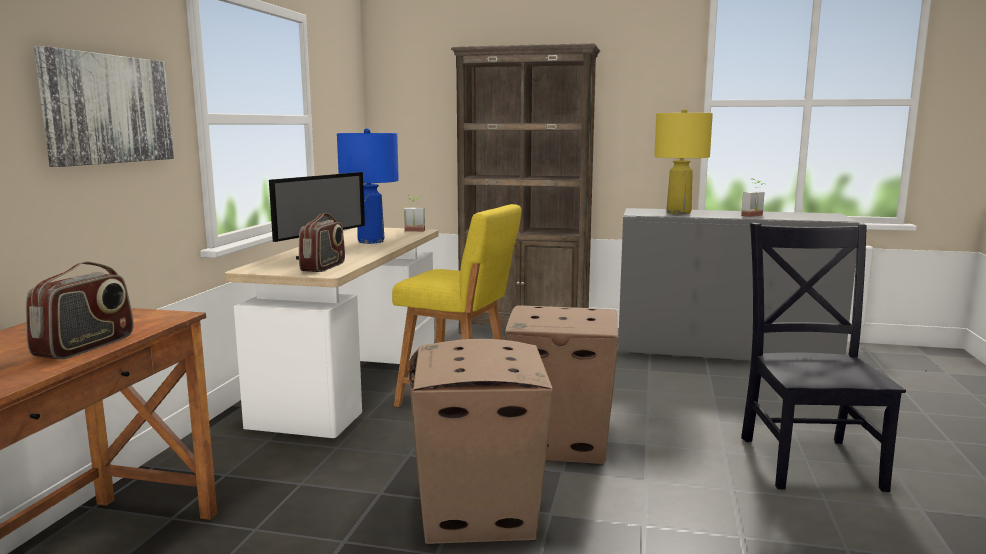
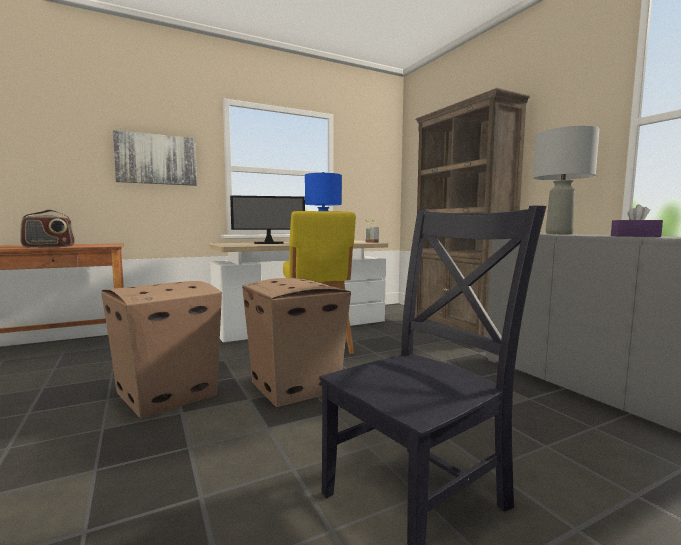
camera: 50 degrees right, 5 degrees down
(323, 267) = (242, 244): radio -> none
(678, 212) = (559, 234): yellow table lamp -> grey table lamp
(755, 216) = (635, 236): potted plant -> purple tissue box

